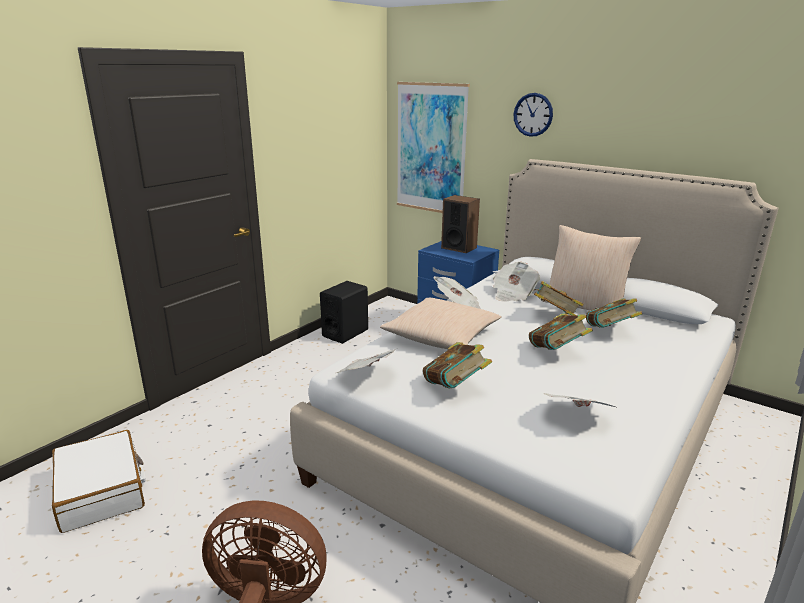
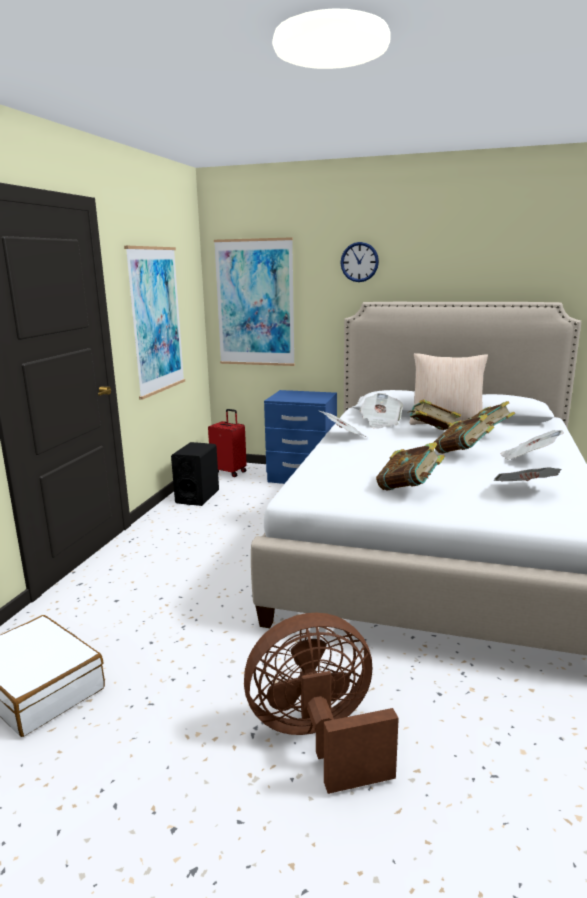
camera: 20 degrees left, 5 degrees down
(317, 164) = (156, 320): none -> picture
(366, 375) = (323, 495): newspaper -> newspaper (528, 459)
(392, 311) = (229, 472): none -> red suitcase
(442, 336) = (355, 458): beige pillow -> none
(459, 248) = (299, 395): speaker -> none

